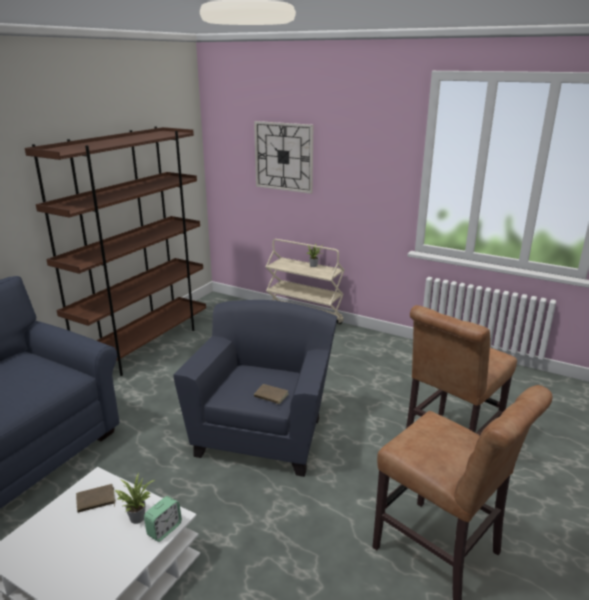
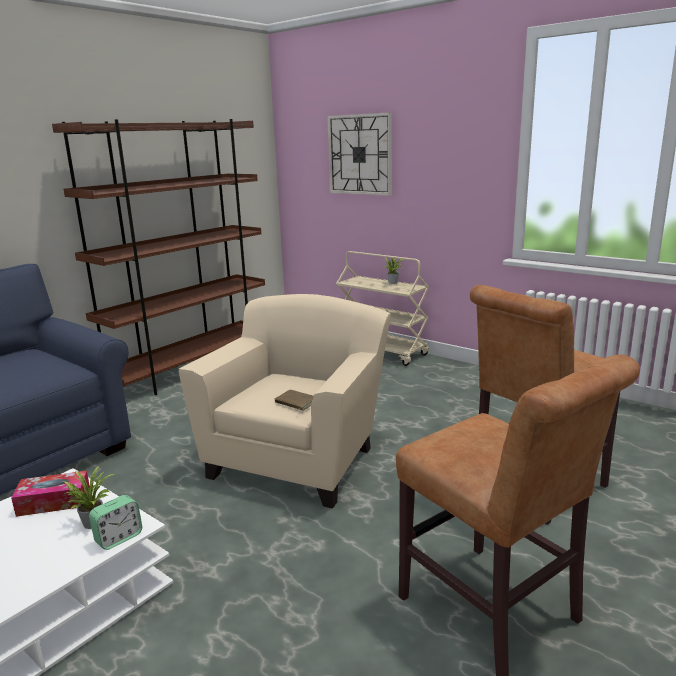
camera: 10 degrees right, 5 degrees down
(96, 501) = (54, 502): brown book -> tissue box
(264, 432) = (298, 459): blue armchair -> beige armchair

